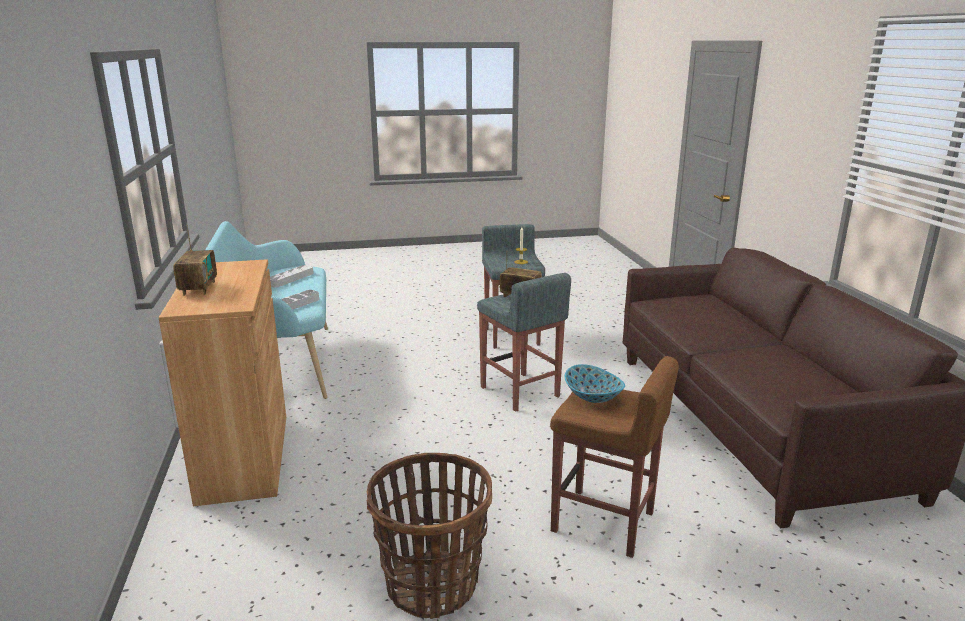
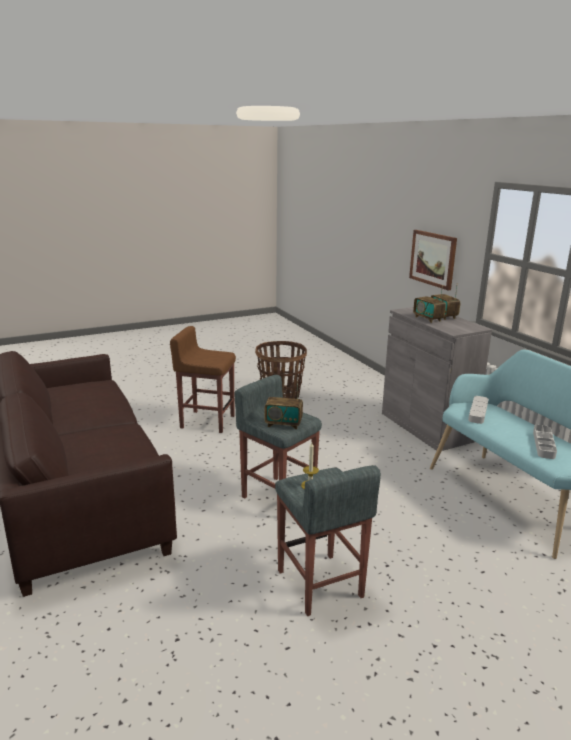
camera: 165 degrees right, 0 degrees up
(80, 250) = (433, 259): none -> picture
(236, 285) = (428, 319): none -> radio
(244, 457) = (426, 427): brown cabinet -> grey cabinet
(592, 397) = (214, 359): bowl -> none

